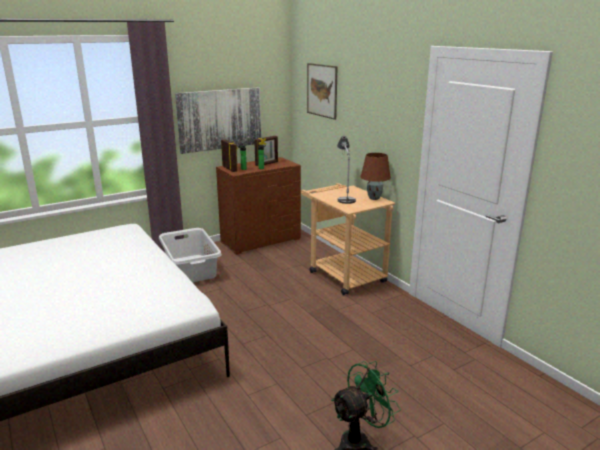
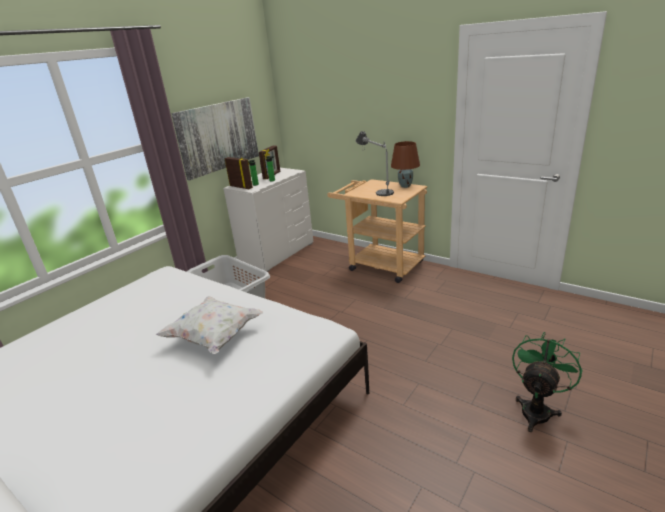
camera: 20 degrees left, 5 degrees up
(112, 283) = (215, 337): none -> white pillow
(260, 240) = (276, 253): brown dresser -> white dresser
(322, 90) = (318, 91): picture -> none

